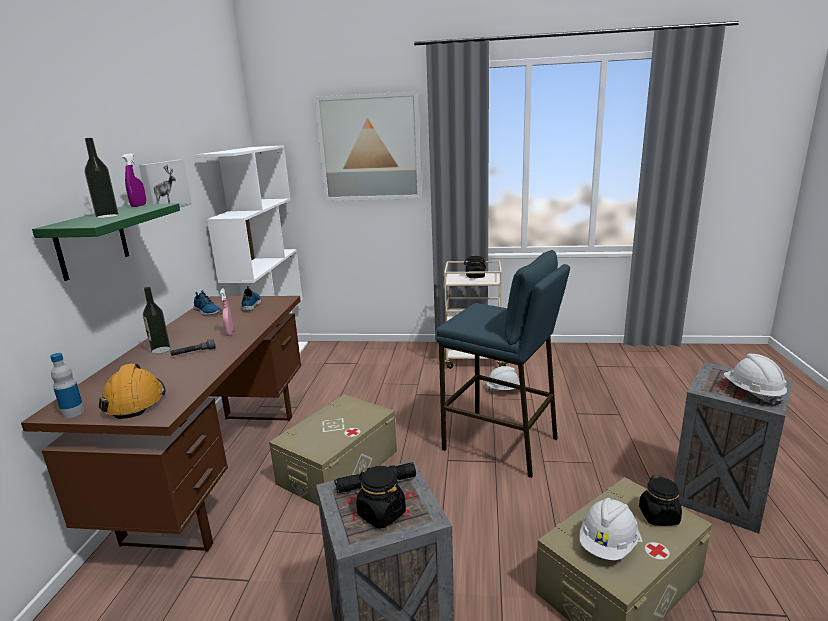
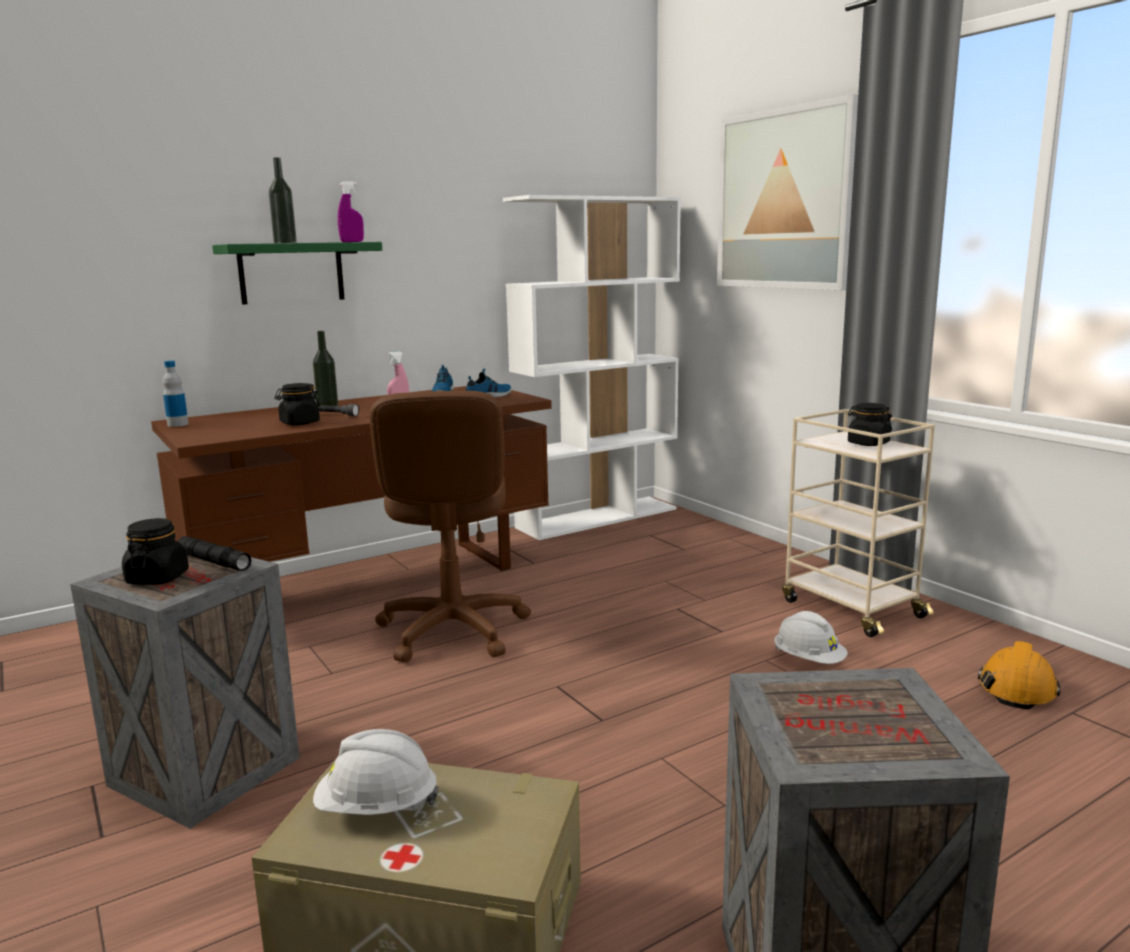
camera: 50 degrees right, 5 degrees down
(134, 401) = (215, 429): orange hard hat -> orange hard hat (1017, 688)
(164, 186) = (430, 230): picture -> none
(338, 467) = (452, 630): beige storage box -> brown office chair
(501, 444) = (653, 709): blue stool -> none
(659, 516) = (497, 839): black jar -> black jar (299, 423)
(752, 393) = (838, 734): white hard hat -> none

